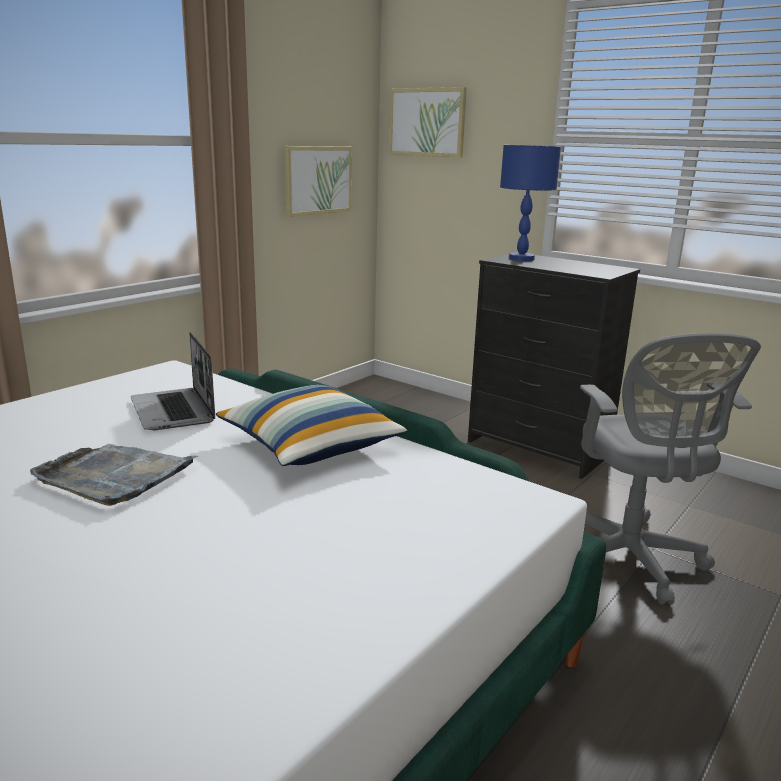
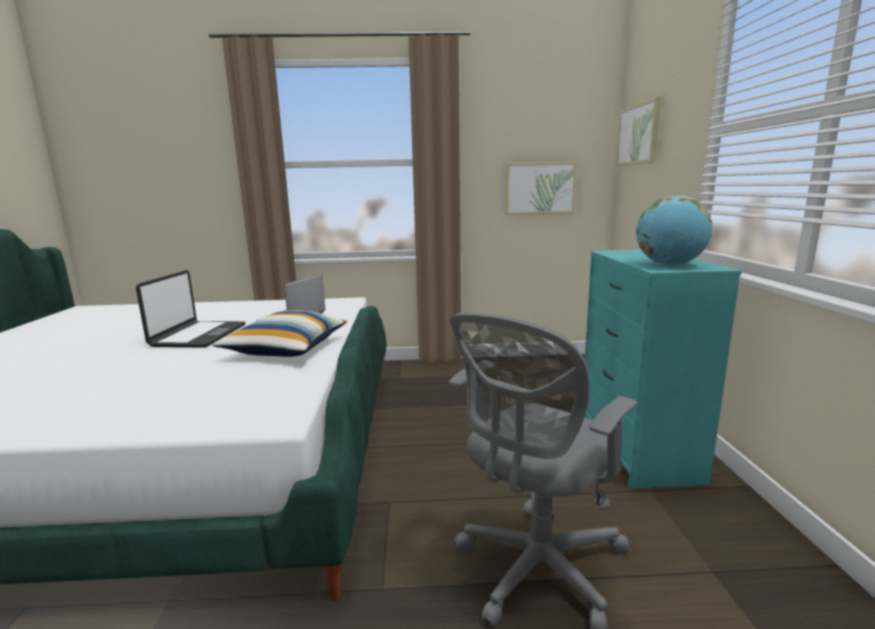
camera: 50 degrees right, 5 degrees down
(114, 476) = (198, 335): grey tray -> laptop
(521, 259) = (636, 253): blue table lamp -> none
(537, 448) = (636, 448): black dresser -> turquoise dresser
(592, 270) = (669, 265): none -> globe

